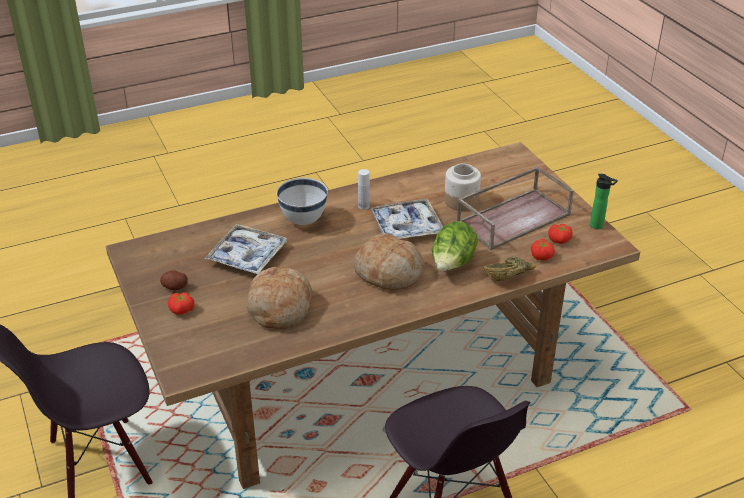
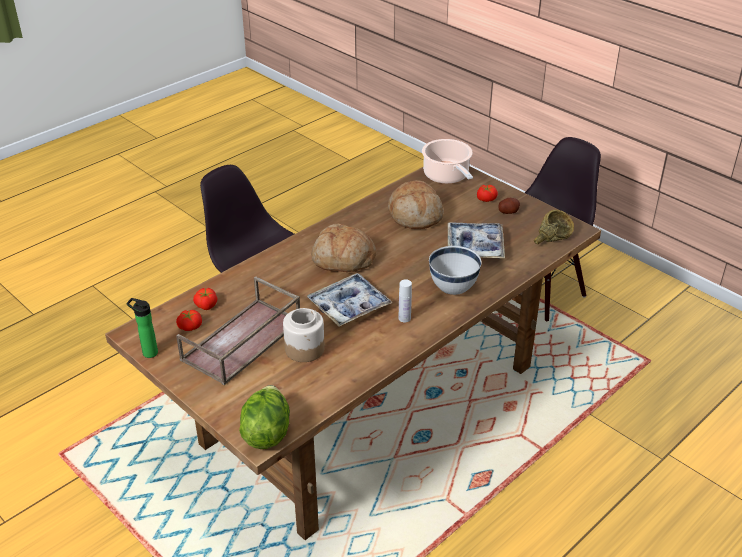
camera: 160 degrees right, 0 degrees up
(197, 355) = (447, 176): none -> cooking pot
(452, 264) = (289, 278): lettuce -> lettuce (266, 432)
(508, 276) = (234, 279): brown bowl -> brown bowl (552, 238)

